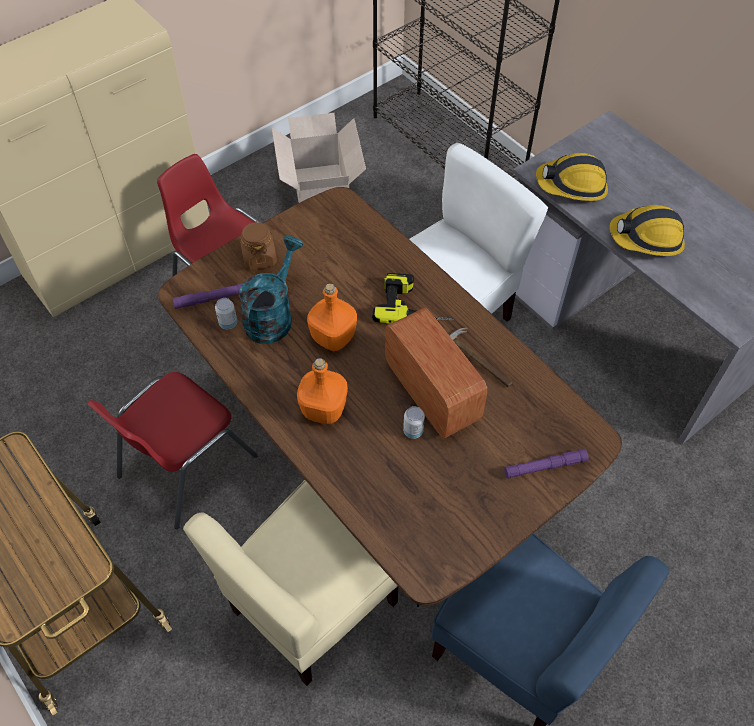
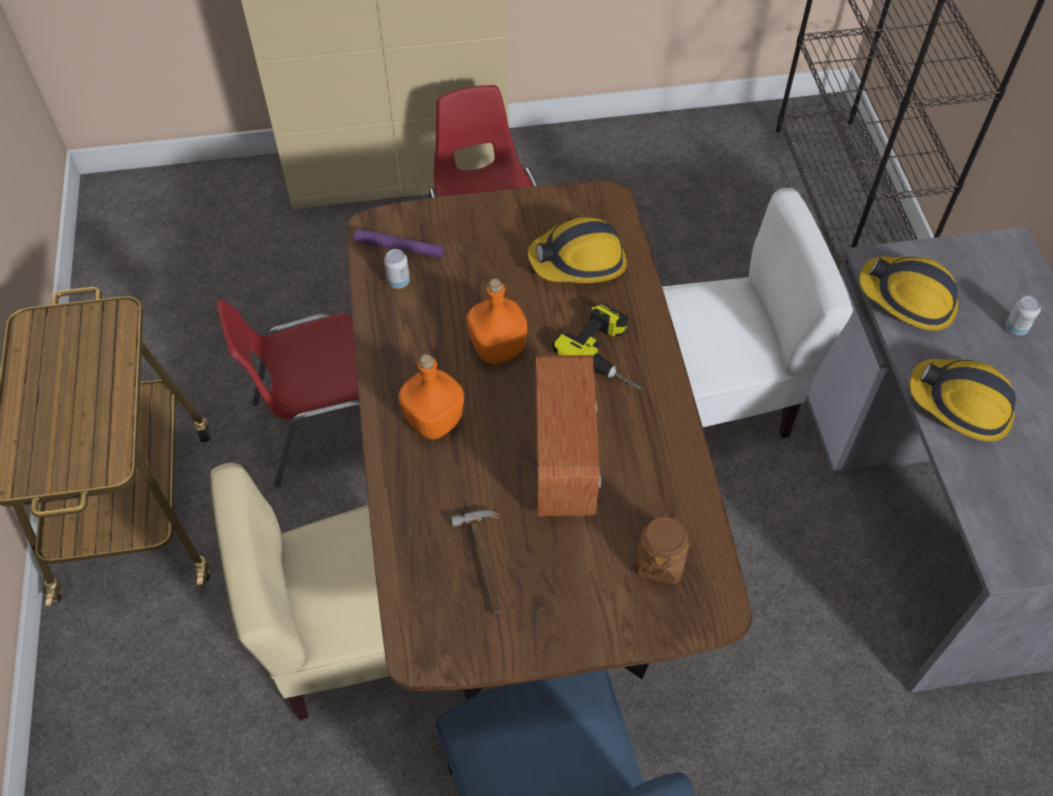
camera: 30 degrees right, 0 degrees up
(259, 257) = (478, 225): brown jar -> brown jar (660, 560)
(272, 315) = (450, 294): turquoise watering can -> none
(321, 190) = (659, 191): cardboard box -> none
(348, 252) = (579, 262): none -> hard hat
(413, 431) = (513, 491): can -> can (1016, 328)
(479, 360) = (643, 450): hammer -> hammer (486, 563)
(545, 466) = (635, 608): purple flashlight -> none

